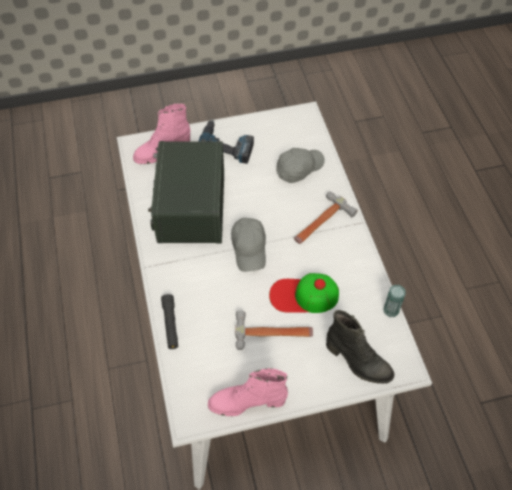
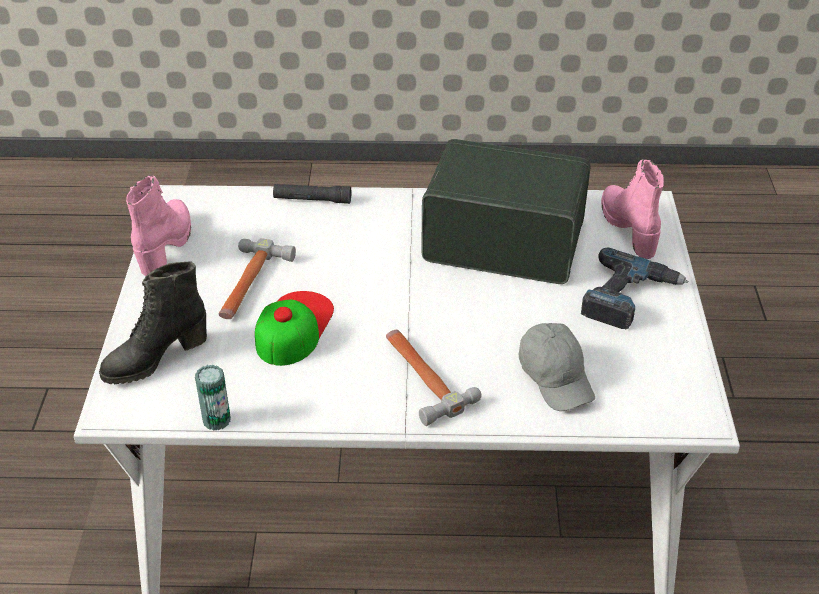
camera: 105 degrees right, 15 degrees down
(249, 248) = (403, 288): grey cap -> none

